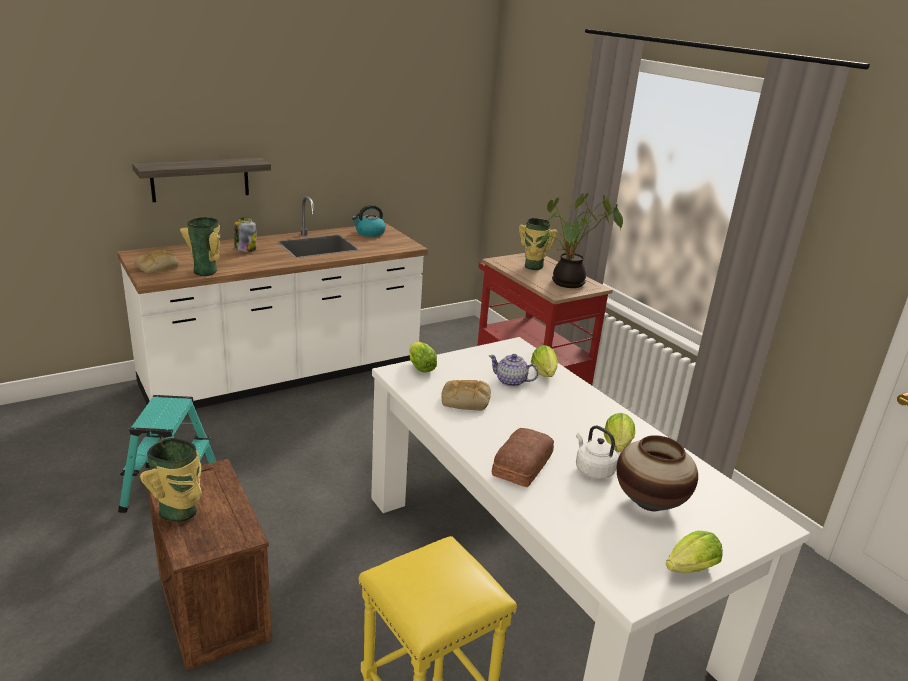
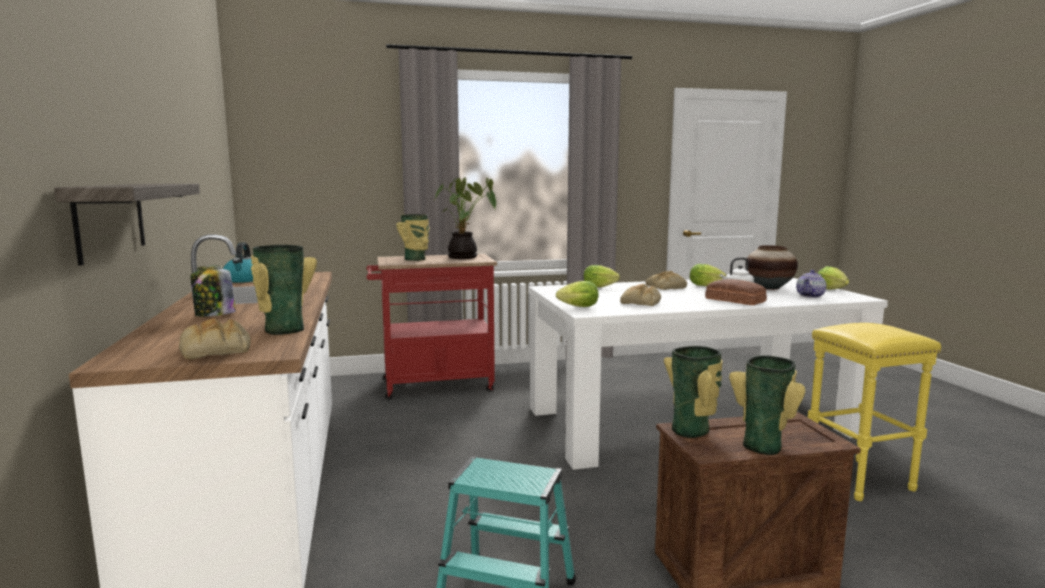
camera: 70 degrees left, 15 degrees down
(213, 476) = (693, 430): none -> vase
(511, 381) = (611, 293): teapot -> teapot (810, 296)
(579, 416) = (666, 287): none -> bread

